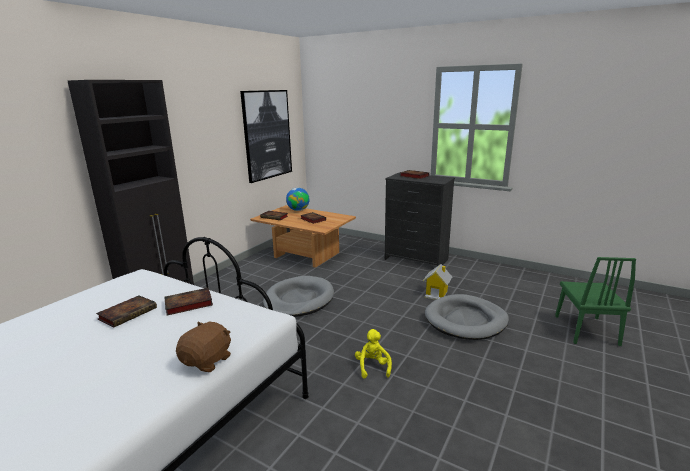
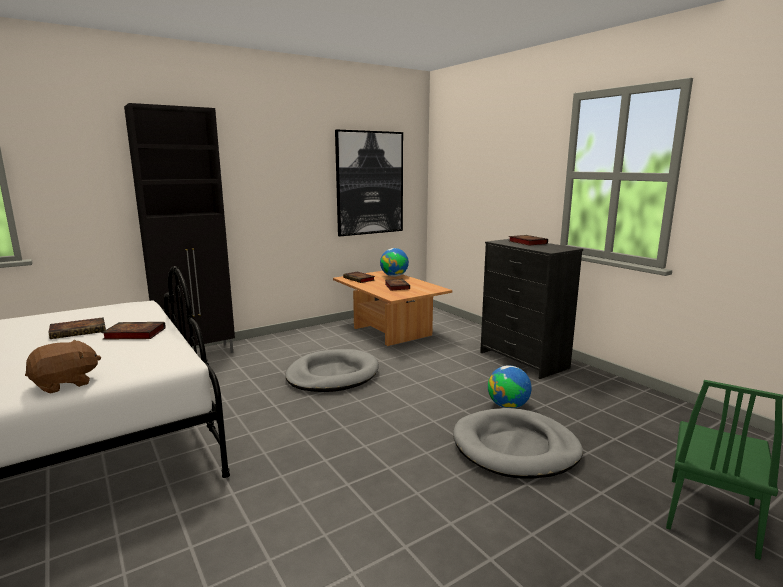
camera: 25 degrees right, 5 degrees down
(372, 367) = (333, 468): yellow plush toy -> none
(436, 294) = (508, 406): toy house -> globe

